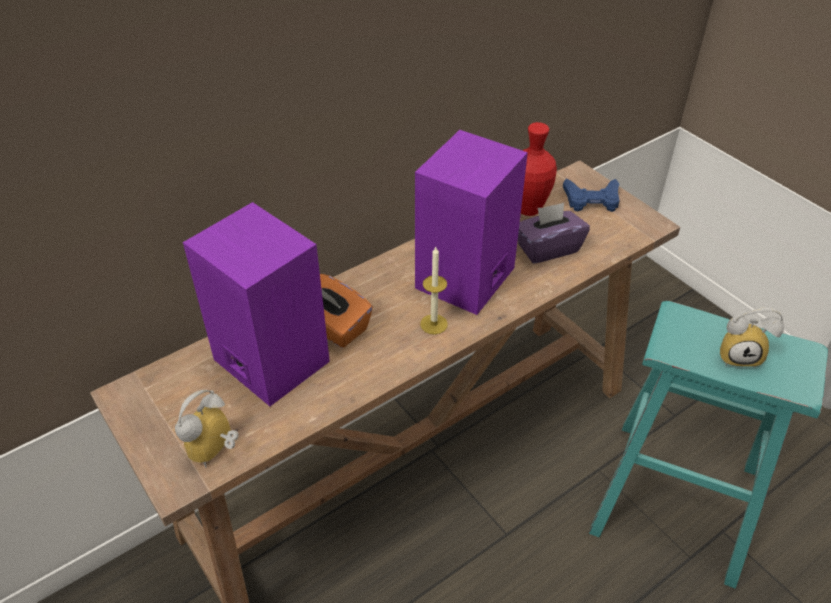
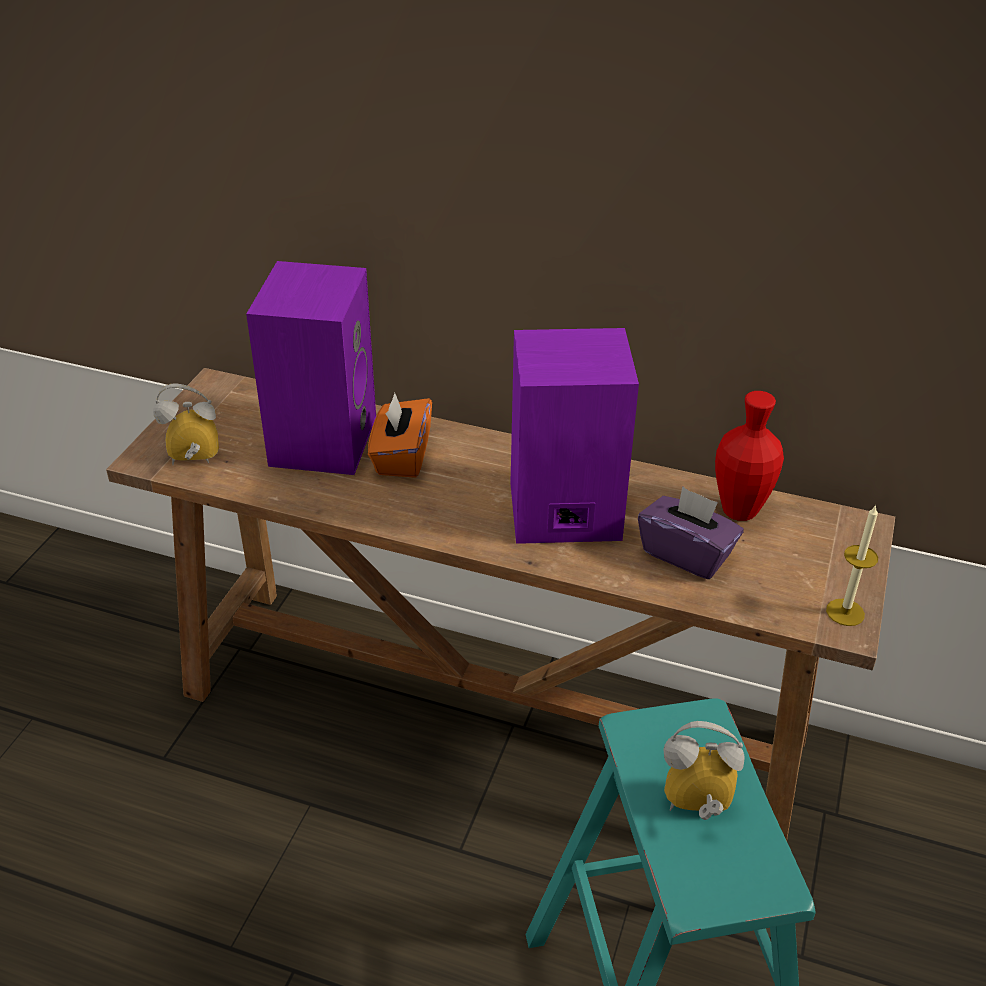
camera: 55 degrees right, 5 degrees down
(434, 324) = (470, 519): candle -> candle (845, 612)
(591, 200) = (826, 556): blue game controller -> none
(740, 354) = (696, 809): alarm clock -> alarm clock turned 120 degrees clockwise

